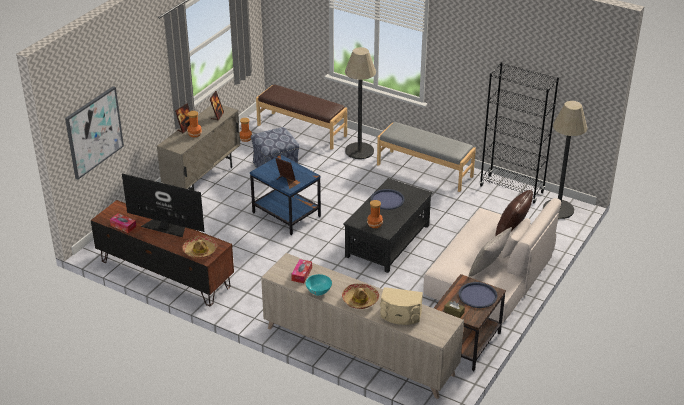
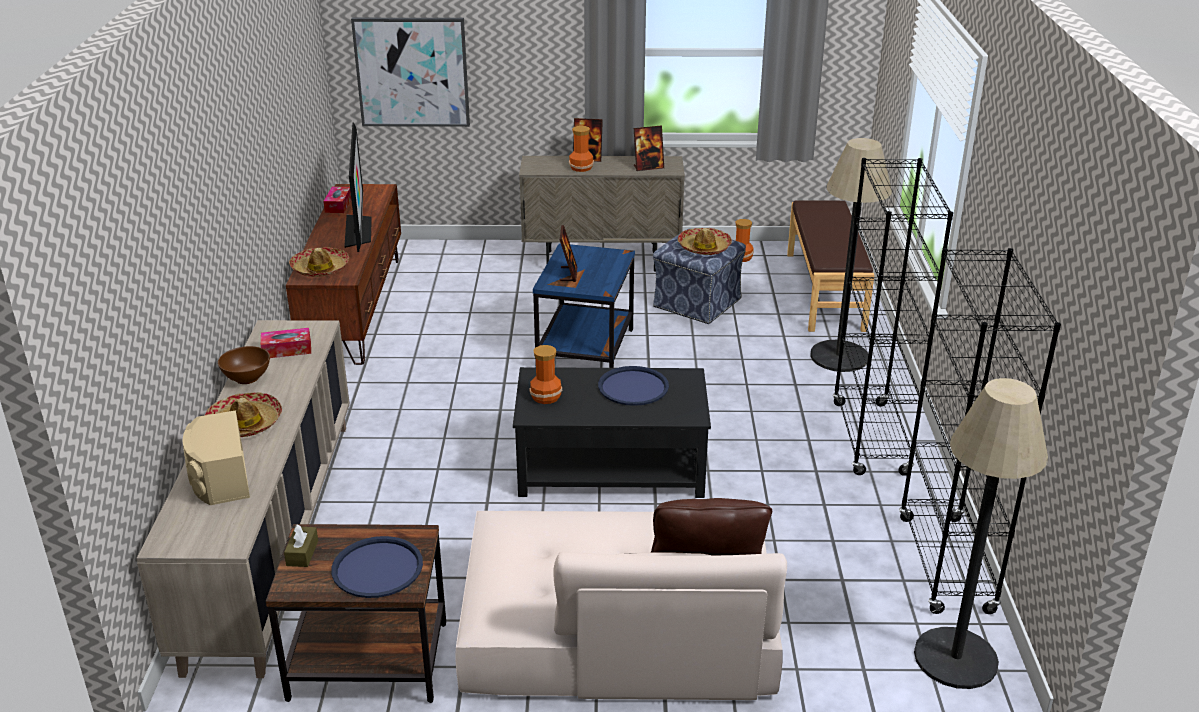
camera: 60 degrees right, 5 degrees down
(280, 137) = (704, 247): none -> hat
(319, 291) = (247, 378): turquoise bowl -> brown bowl
(425, 170) = (870, 439): grey bench -> black bookcase
(488, 268) = (550, 581): grey pillow -> none

